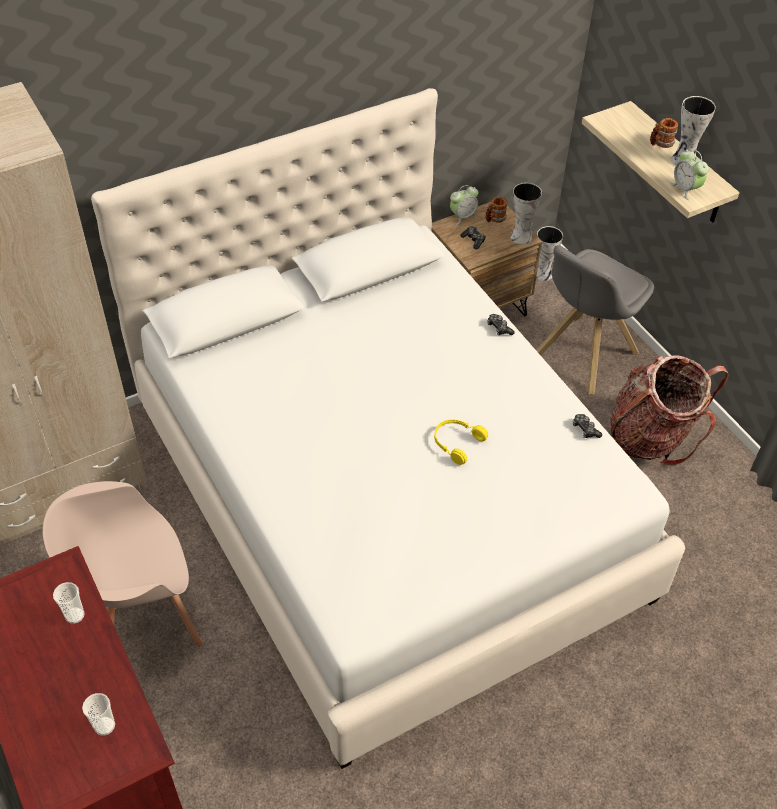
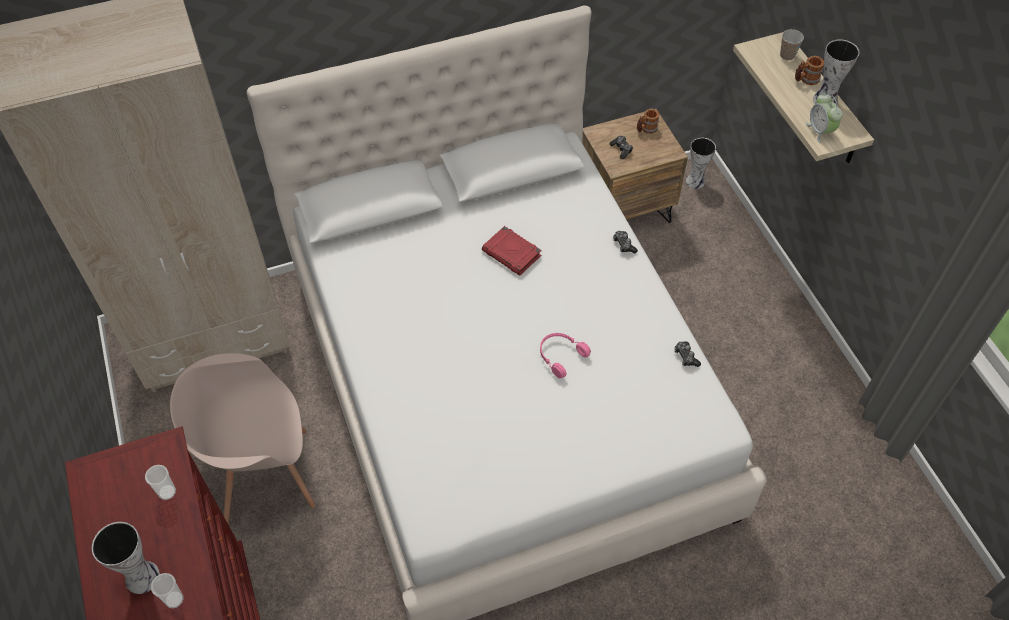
camera: 10 degrees right, 5 degrees up
(385, 348) = (512, 254): none -> red book
(456, 443) = (560, 356): yellow headphones -> pink headphones
(463, 217) = (616, 124): alarm clock -> none
(520, 236) = (667, 149): vase -> vase (141, 576)
(583, 355) = (718, 268): grey chair -> none
(637, 123) = (787, 55): none -> cup
(652, 436) = (769, 357): backpack -> none

